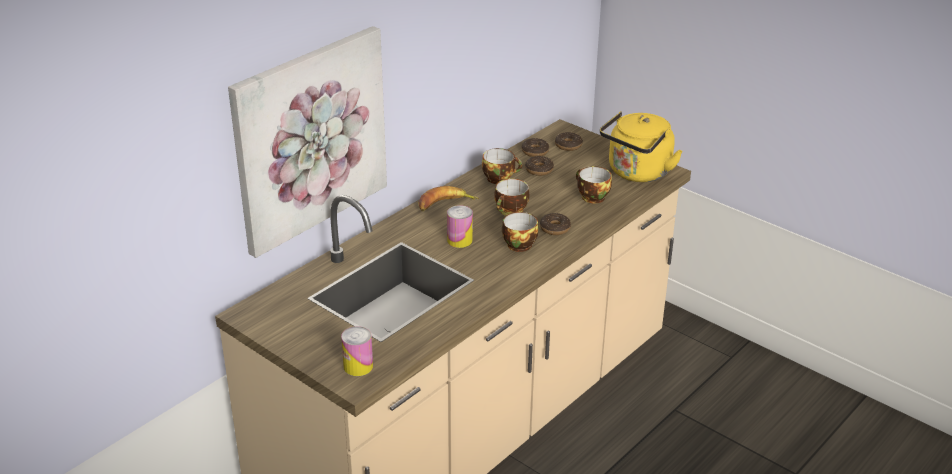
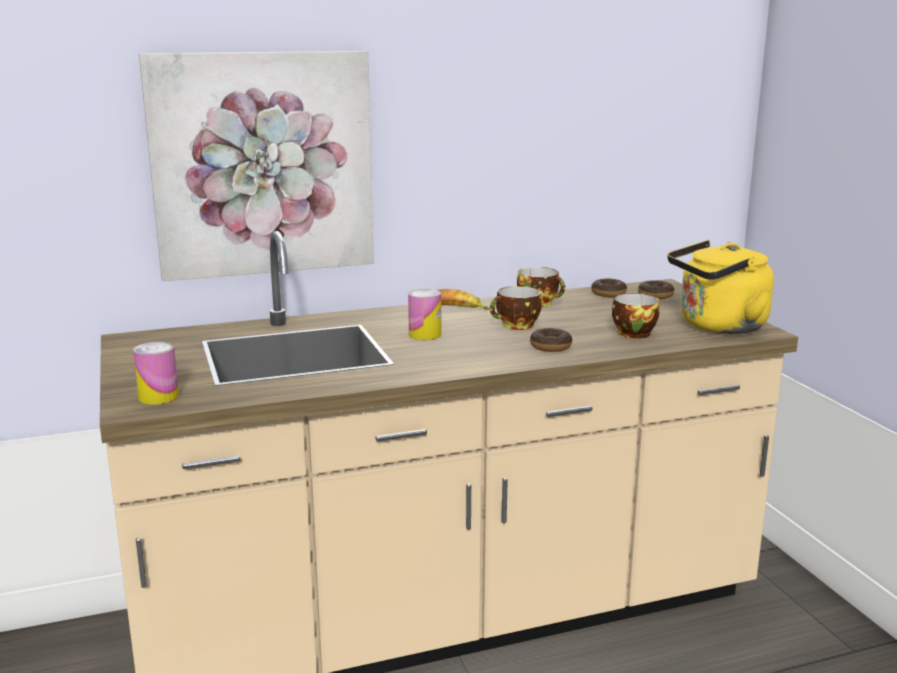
camera: 30 degrees right, 15 degrees down
(518, 244) = (488, 349): cup -> none
(539, 170) = (594, 305): donut -> none

